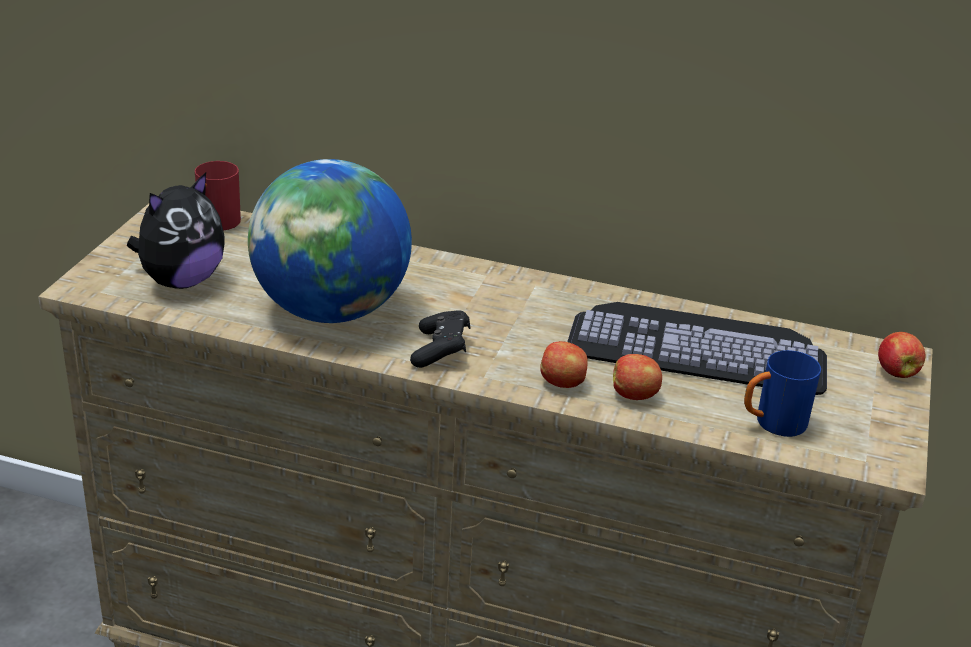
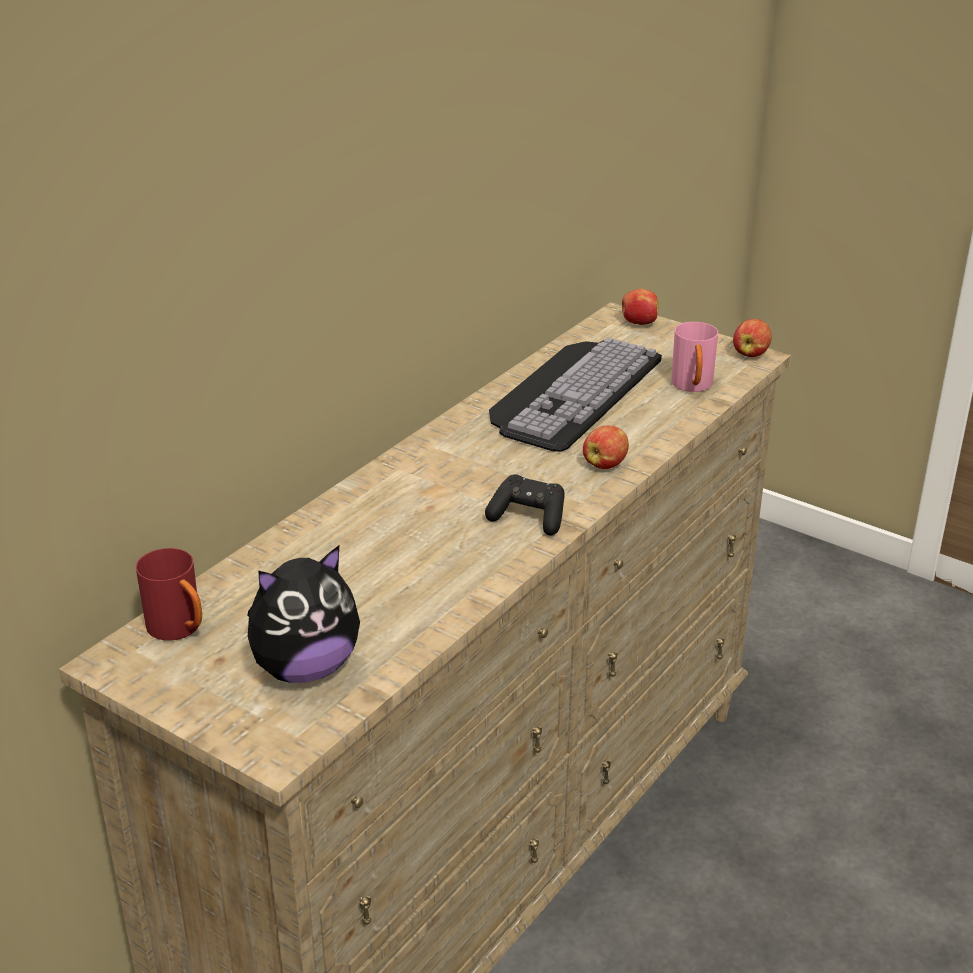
camera: 70 degrees left, 0 degrees up
(181, 281) = (305, 668): plush toy -> plush toy turned 90 degrees clockwise
(331, 311) = (425, 571): globe -> none
(635, 395) = (635, 435): apple -> apple (750, 354)
(772, 424) = (693, 387): blue mug -> pink mug

